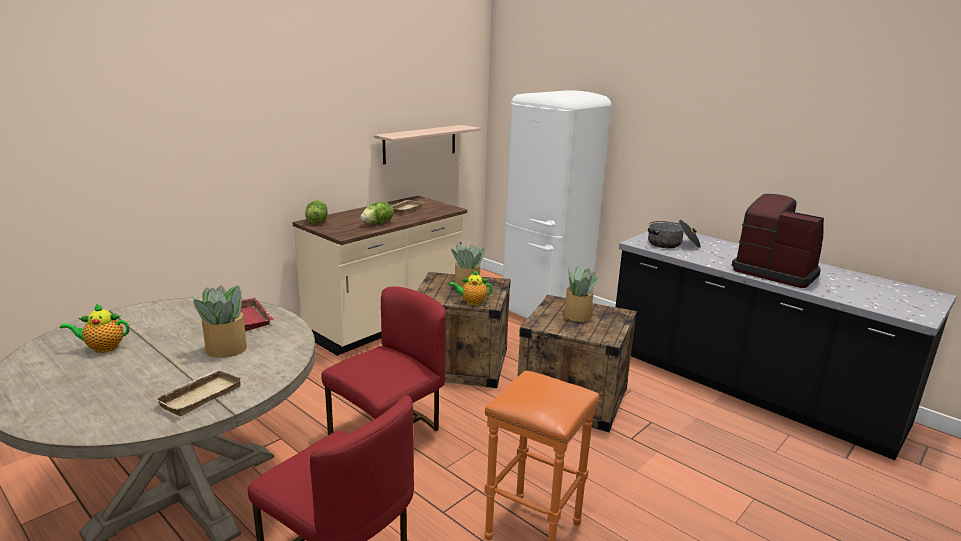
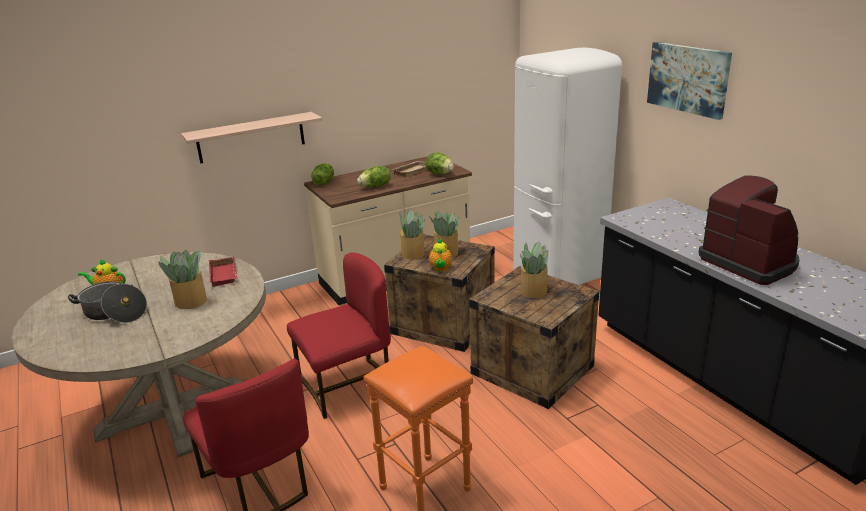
camera: 20 degrees right, 5 degrees up
(200, 395) = (150, 340): beige tray -> none
(420, 144) = (438, 103): shelf -> shelf (251, 137)
(433, 289) = (413, 253): none -> potted plant
(436, 211) = (440, 174): none -> lettuce
(472, 302) = (440, 269): teapot -> teapot turned 105 degrees counterclockwise
(672, 244) = (658, 222): cooking pot -> cooking pot (114, 313)
(682, 115) = (688, 79): none -> picture

